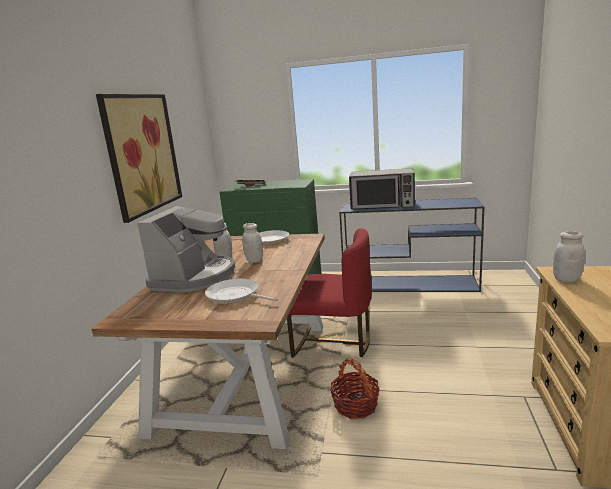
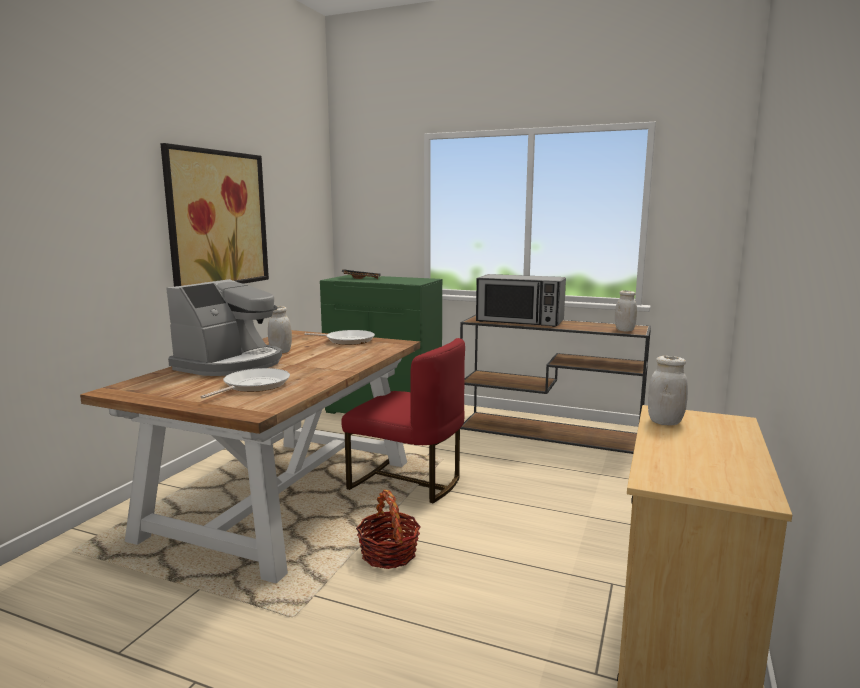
camera: 10 degrees right, 5 degrees down
(235, 296) = (253, 386): frying pan -> frying pan turned 75 degrees clockwise
(254, 260) = (311, 357): white jar -> white jar (624, 330)
(411, 284) = (550, 432): blue console table -> brown console table

